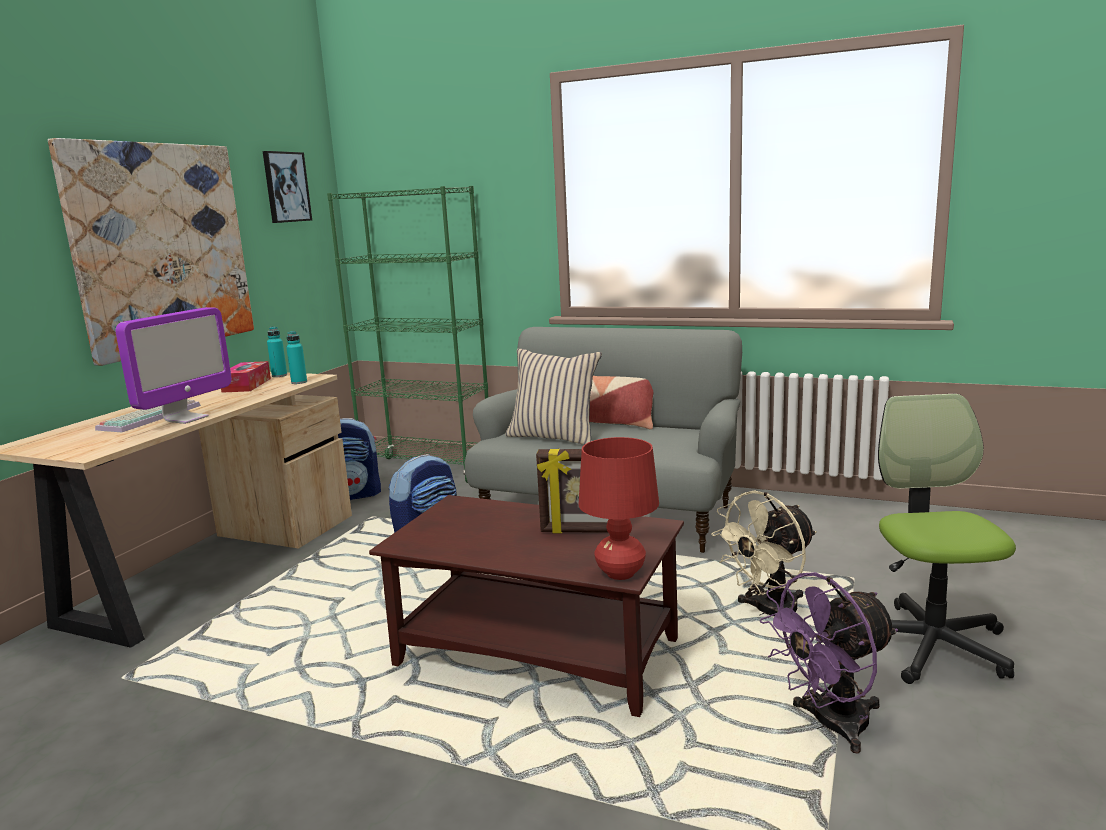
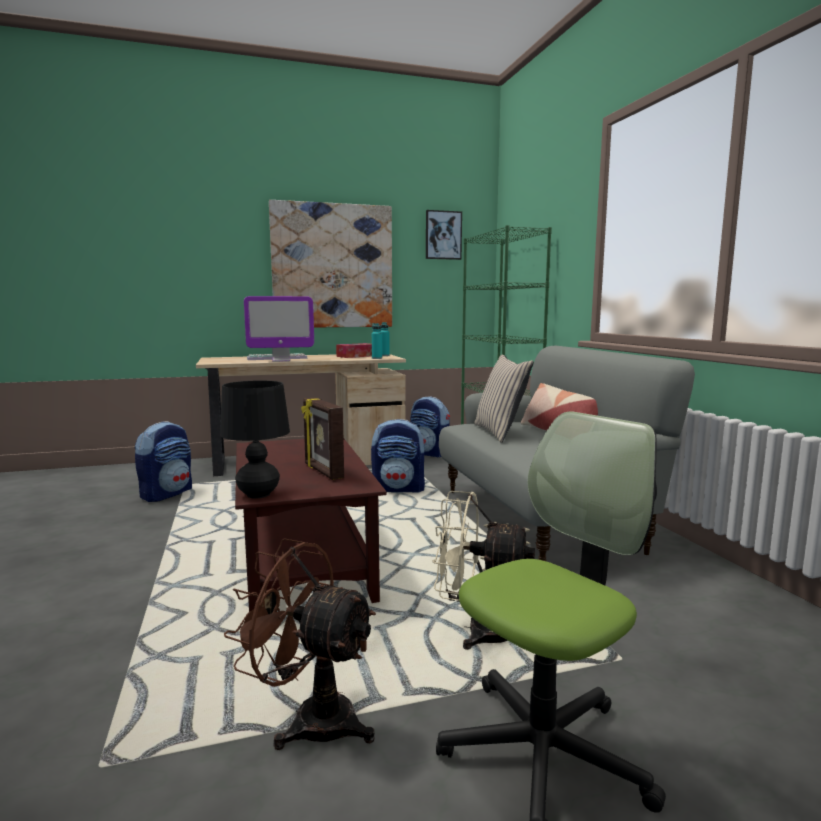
camera: 50 degrees right, 5 degrees down
(132, 702) = (167, 494): none -> backpack
(620, 573) = (258, 494): red table lamp -> black table lamp
(829, 725) = (310, 719): purple fan -> brown fan

